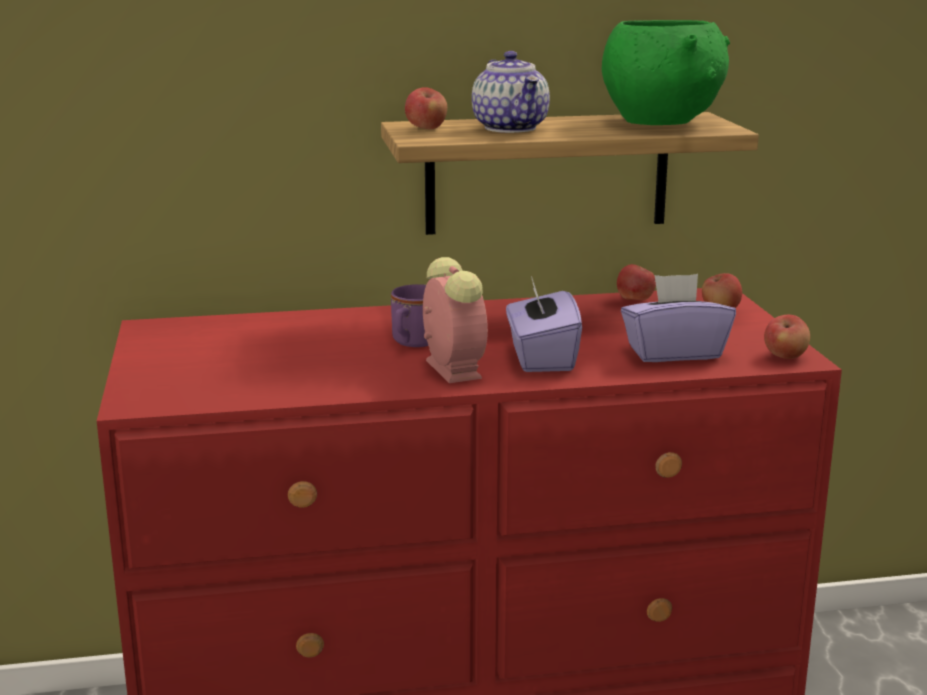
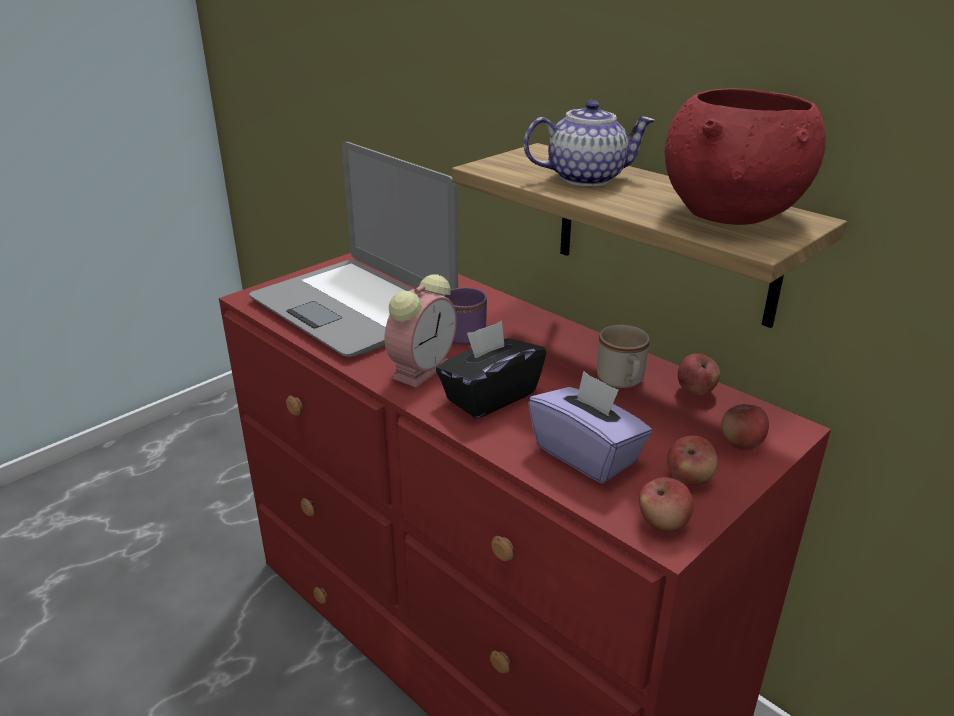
camera: 55 degrees right, 10 degrees up
(266, 365) = (354, 307): none -> laptop
(426, 129) = (528, 158): apple -> apple (689, 479)
(511, 128) = (586, 178): teapot -> teapot turned 135 degrees counterclockwise
(541, 358) = (490, 396): purple tissue box -> black tissue box
(588, 315) = (622, 382): none -> beige mug
(661, 122) = (733, 215): green bowl -> red bowl

